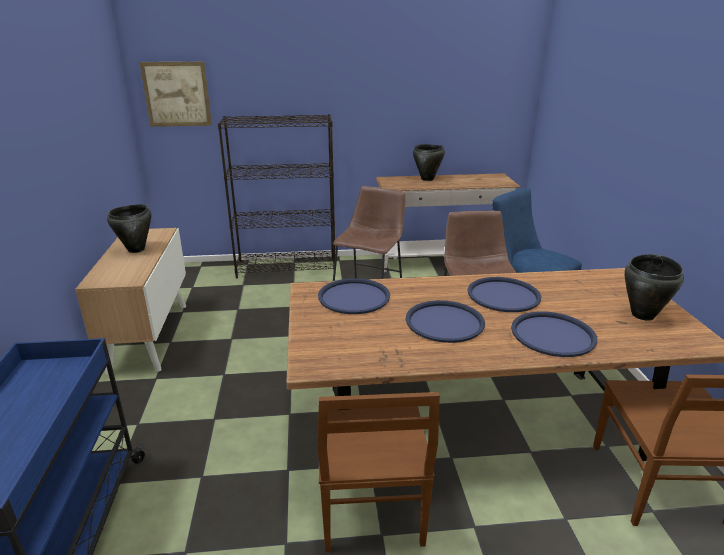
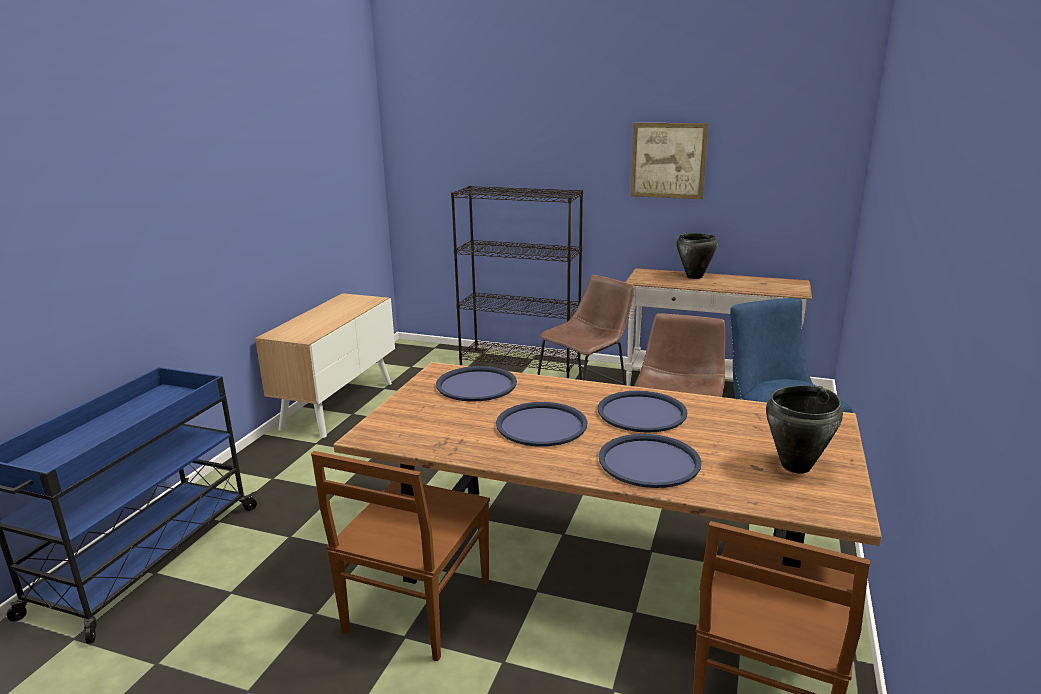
camera: 25 degrees right, 5 degrees down
(136, 249) = (334, 312): black cooking pot -> none
(177, 94) = (427, 160): picture -> picture (668, 160)

